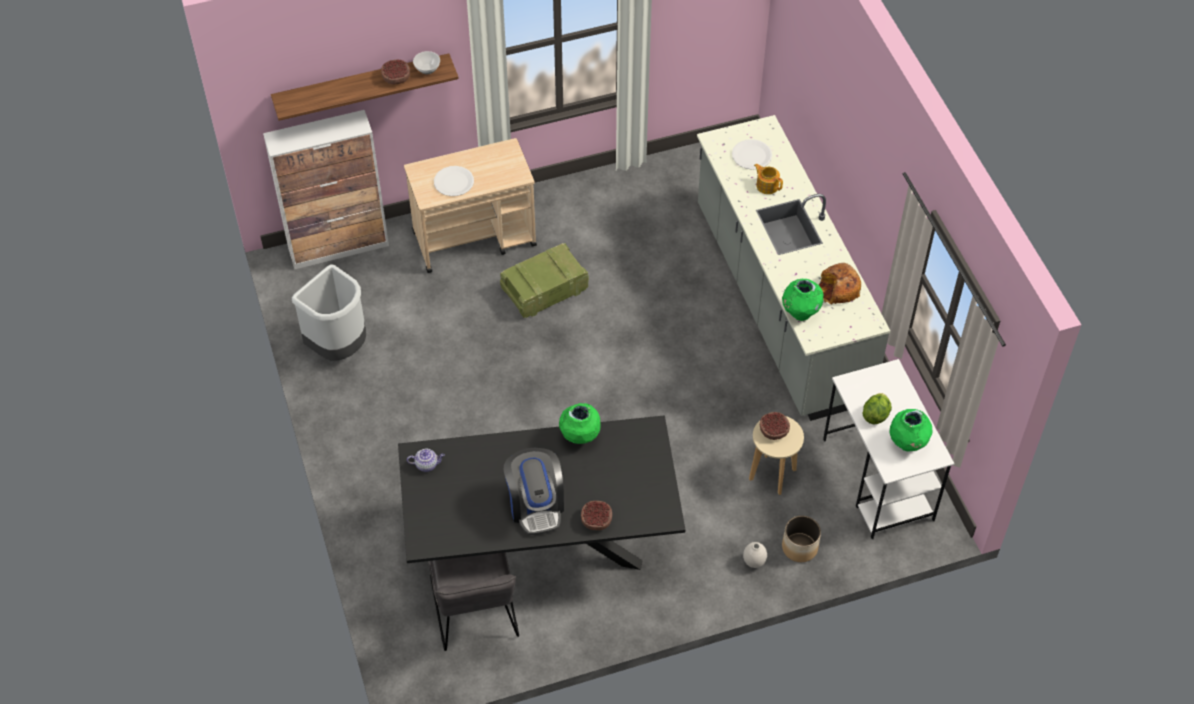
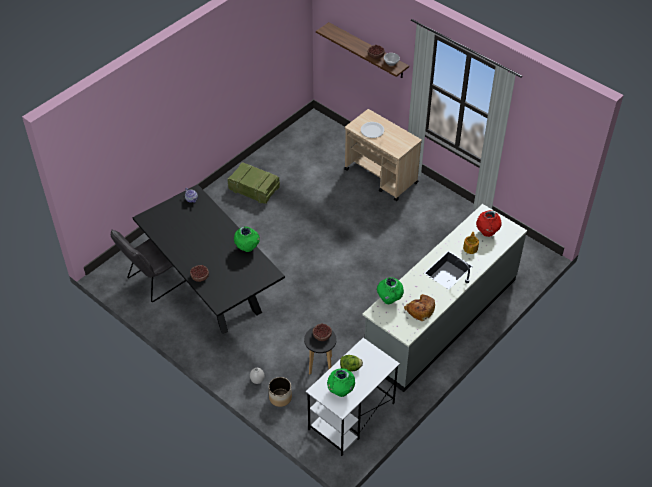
camera: 60 degrees right, 5 degrees down
(339, 246) = (335, 131): cabinet -> none
(339, 347) = (275, 160): grey trash can -> none
(536, 505) = (194, 249): coffee machine -> none
(545, 289) = (370, 218): crate -> crate (254, 189)
(752, 155) = (487, 232): white plate -> red vase
(772, 474) = (320, 365): beige stool -> black stool

